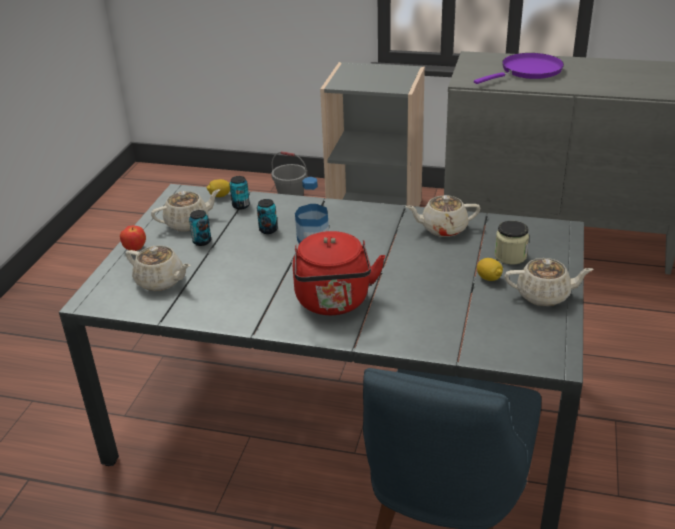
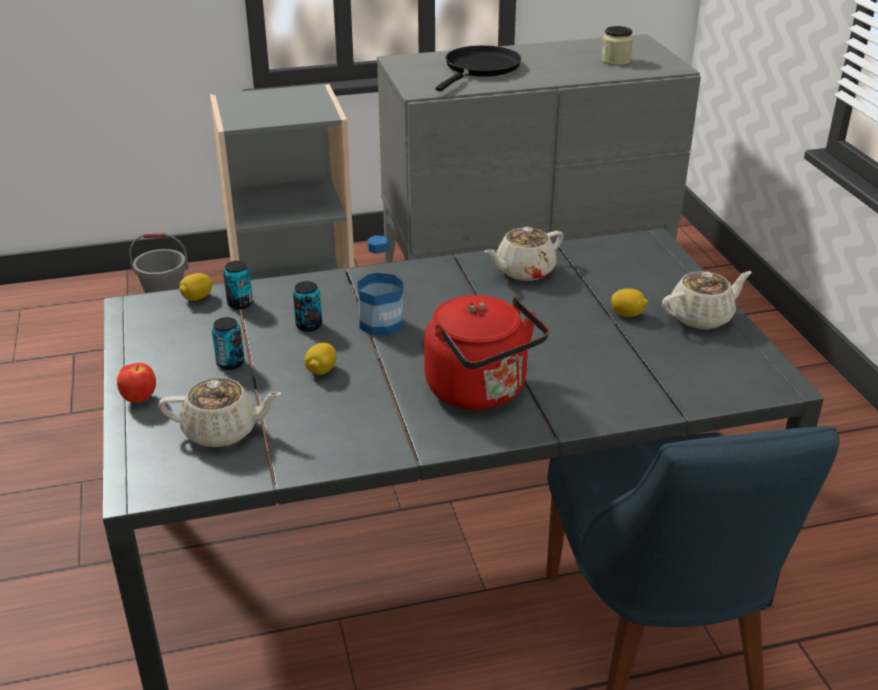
camera: 30 degrees left, 0 degrees up
(188, 223) = (186, 344): beige teapot -> none
(249, 261) = (321, 370): none -> lemon
(510, 256) = (626, 284): jar -> jar (615, 60)
(528, 71) = (480, 68): purple frying pan -> black frying pan

